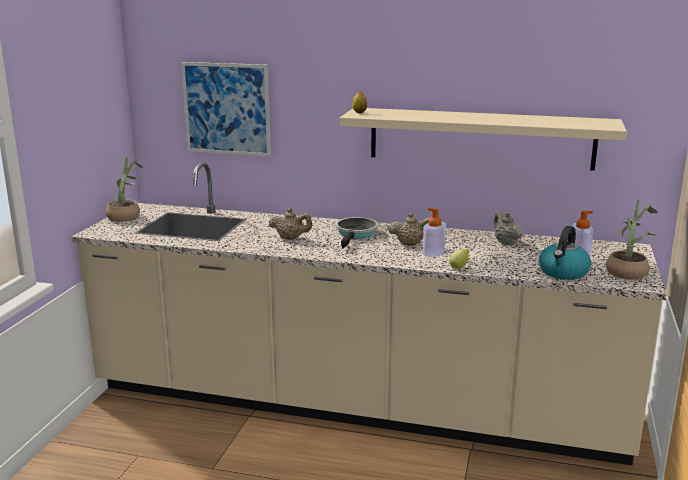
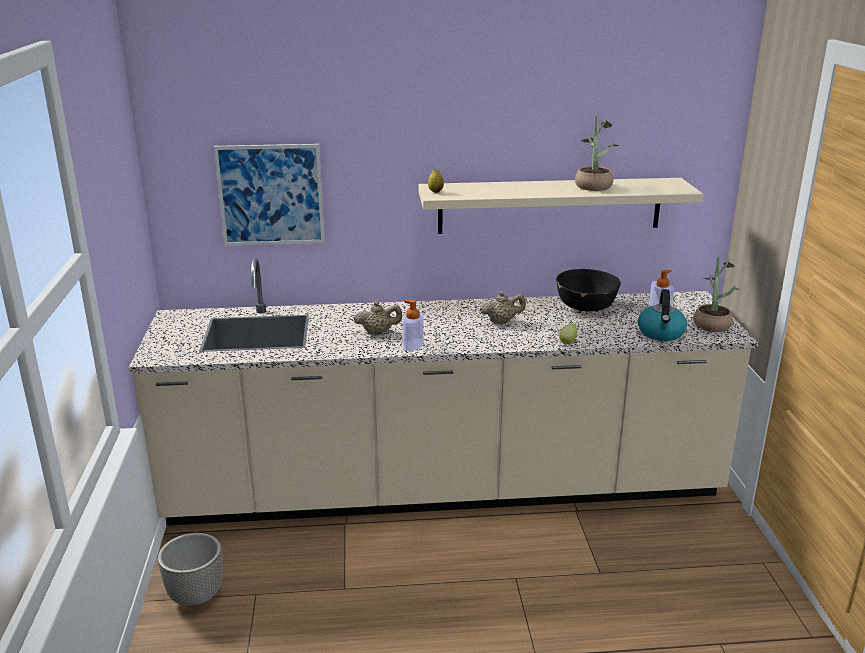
camera: 20 degrees left, 5 degrees up
(92, 446) = (196, 596): none -> grey planter
(126, 216) = (168, 330): potted plant -> potted plant (593, 185)
(356, 234) = (439, 318): frying pan -> none
(433, 252) = (531, 329): soap dispenser -> soap dispenser (413, 345)
(505, 243) = (586, 307): beige teapot -> black bowl

